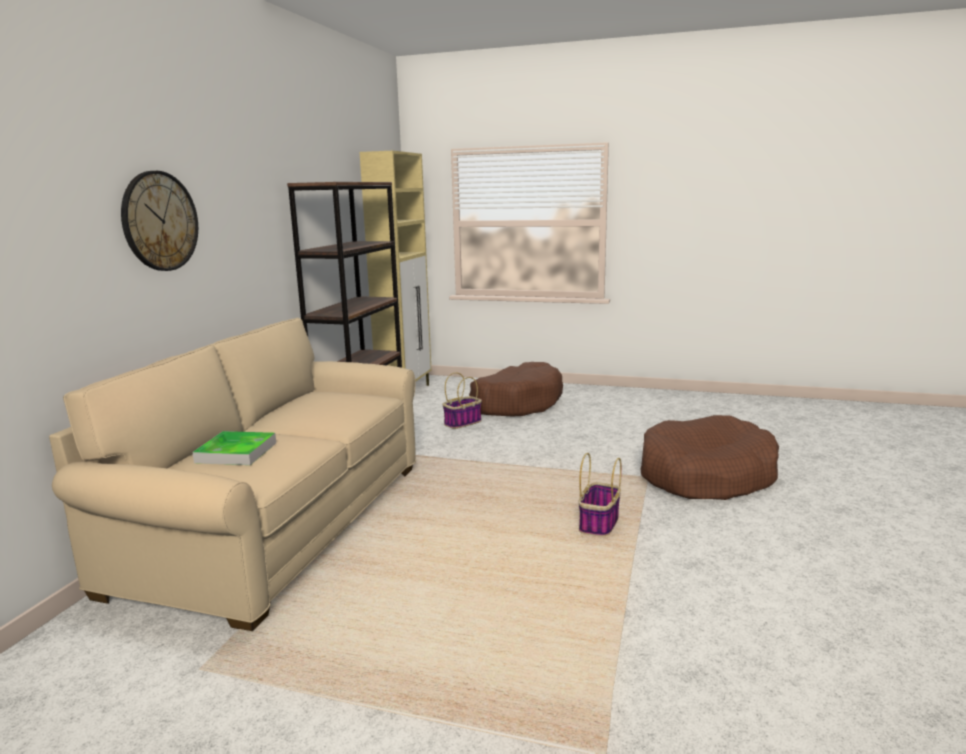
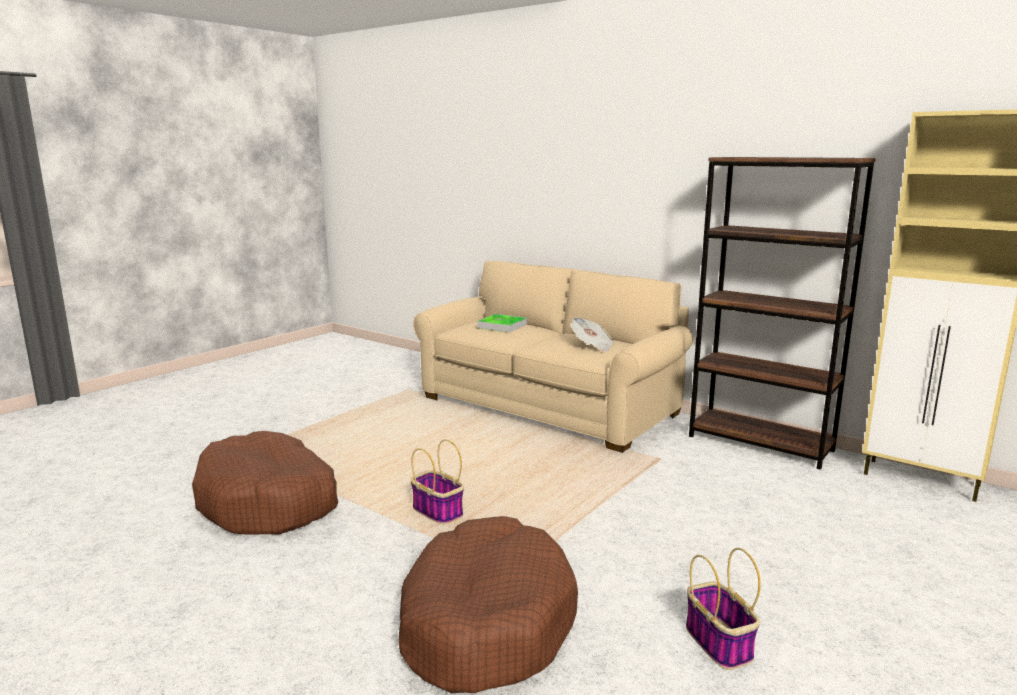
camera: 110 degrees right, 0 degrees up
(160, 221) = (583, 181): wall clock -> none
(335, 401) = (592, 346): none -> newspaper
(463, 422) = (770, 498): basket -> basket (719, 643)
(516, 403) = (872, 555): brown dog bed -> brown dog bed (269, 502)

